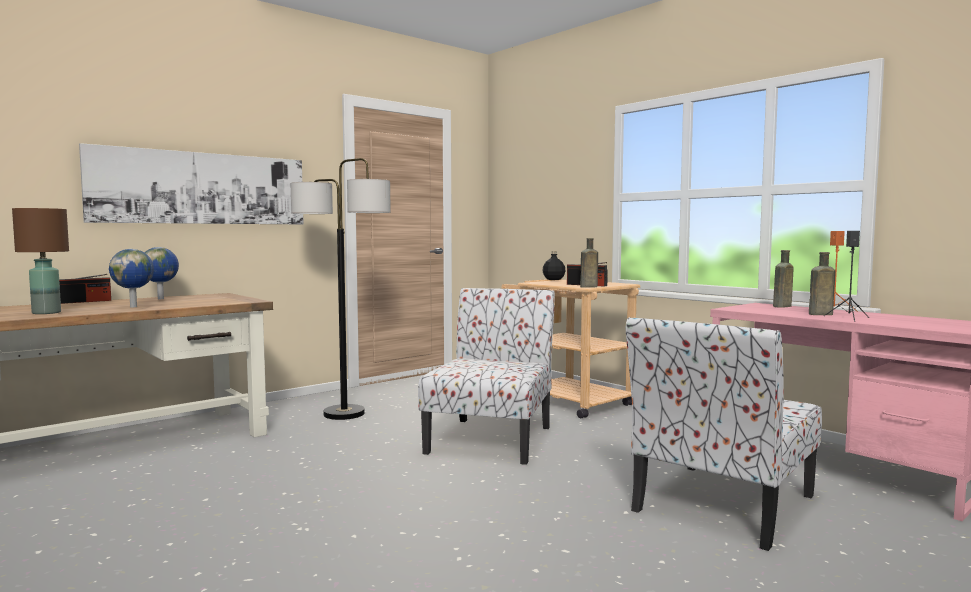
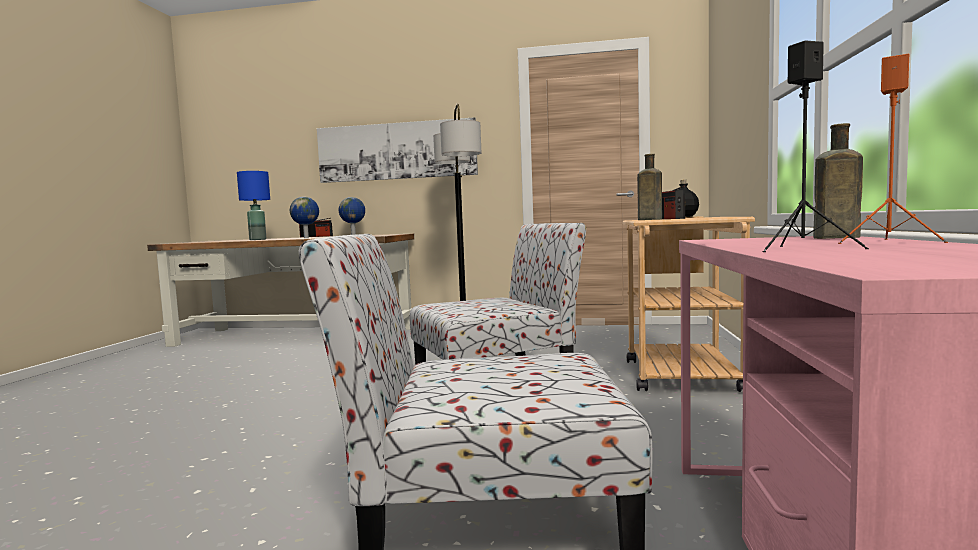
camera: 50 degrees right, 0 degrees up
(47, 313) = (258, 239): brown table lamp -> blue table lamp
(819, 314) = (795, 245): brown bottle -> none

